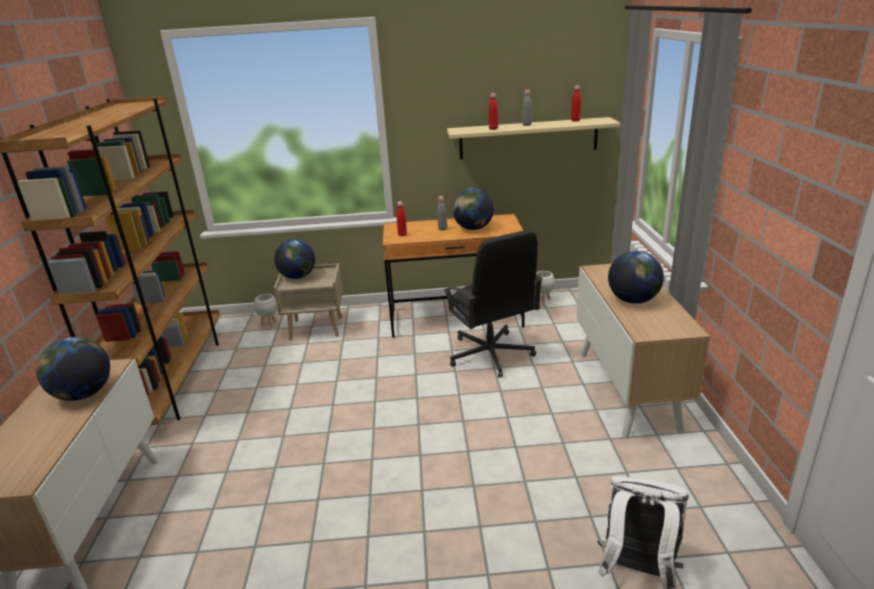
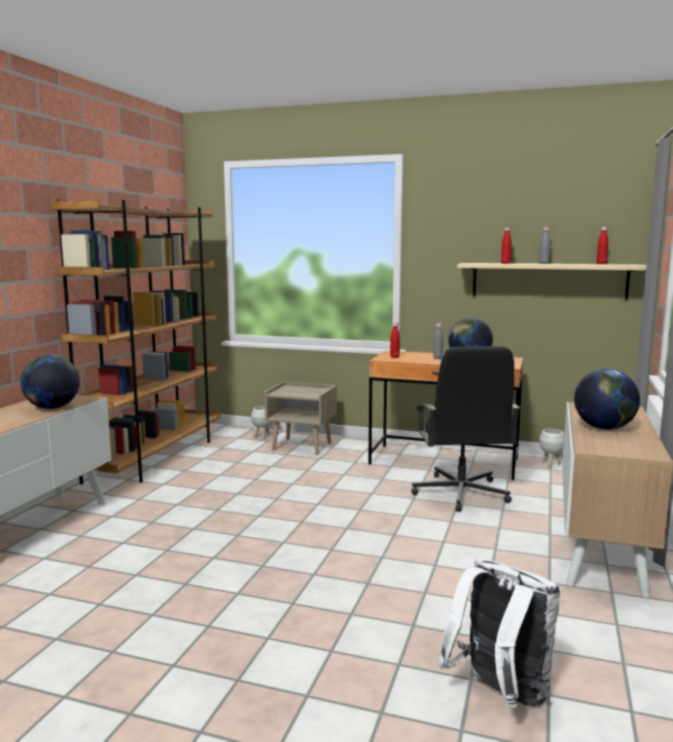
camera: 20 degrees right, 15 degrees down
(298, 277) = (293, 389): globe -> none

